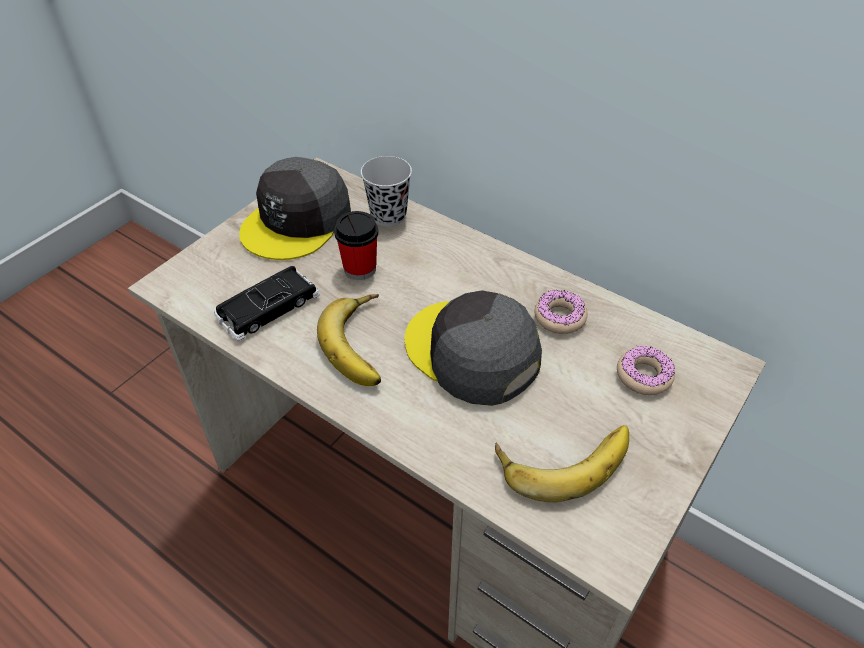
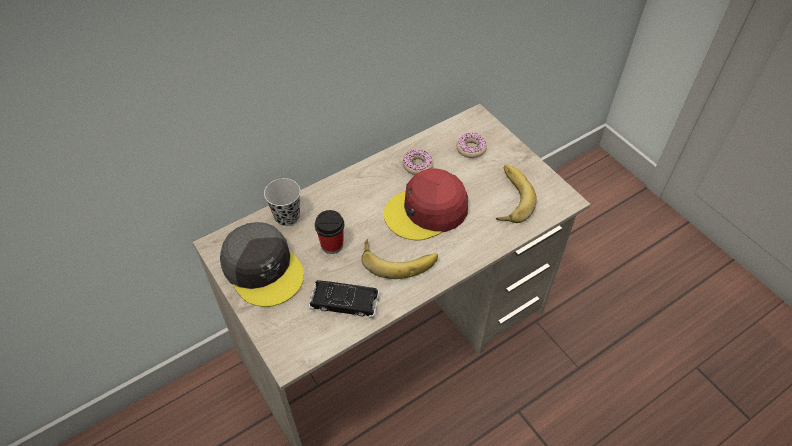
camera: 70 degrees left, 5 degrees up
(268, 308) = (344, 302): black toy car -> black toy car turned 60 degrees counterclockwise
(471, 352) = (427, 211): grey cap -> red cap

